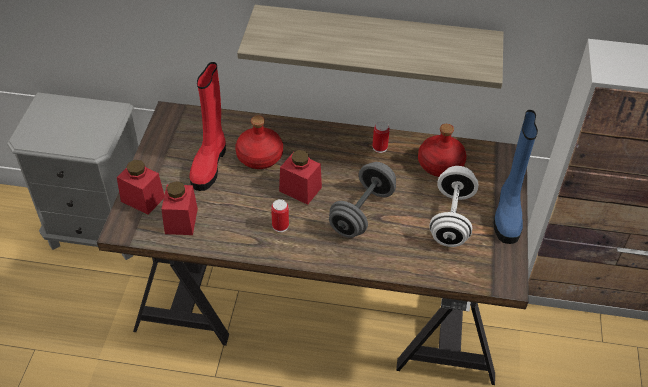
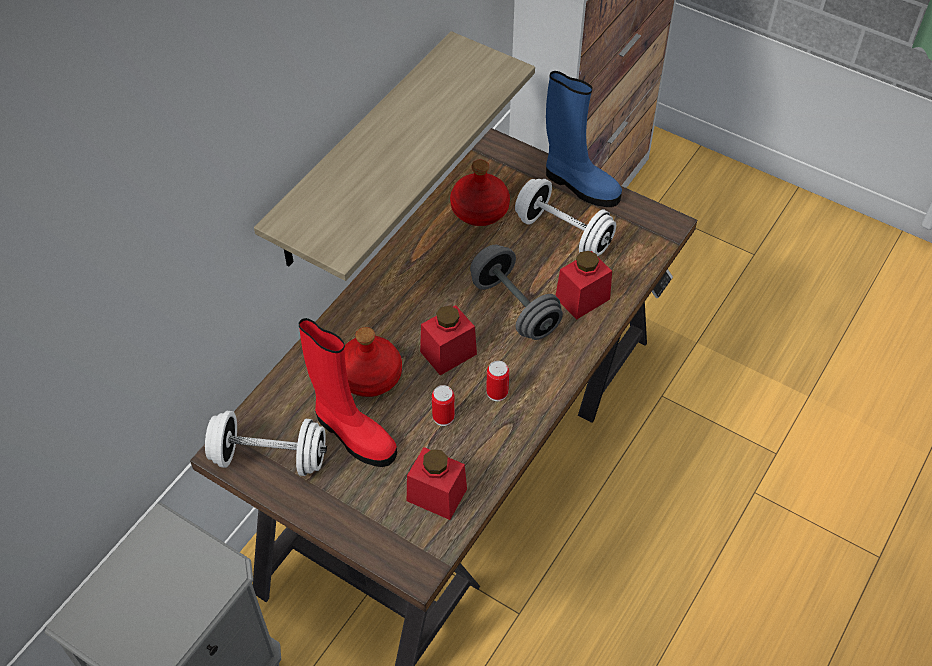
camera: 65 degrees left, 5 degrees up
(143, 199) = (375, 529): red jar -> red jar (582, 298)
(175, 133) = (269, 457): none -> white dumbbell
(379, 147) = (422, 253): can -> can (443, 417)

